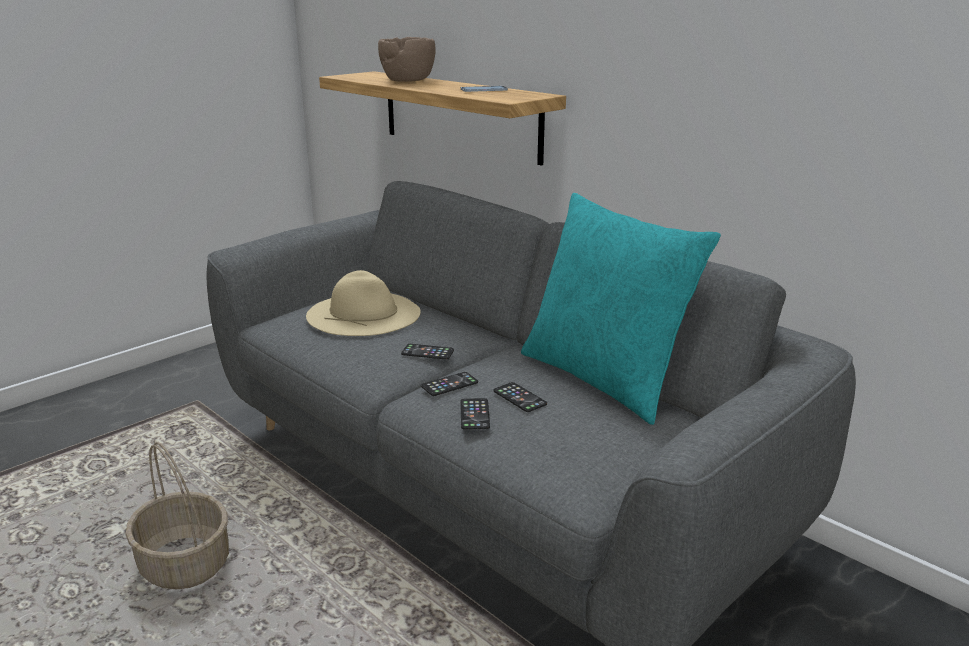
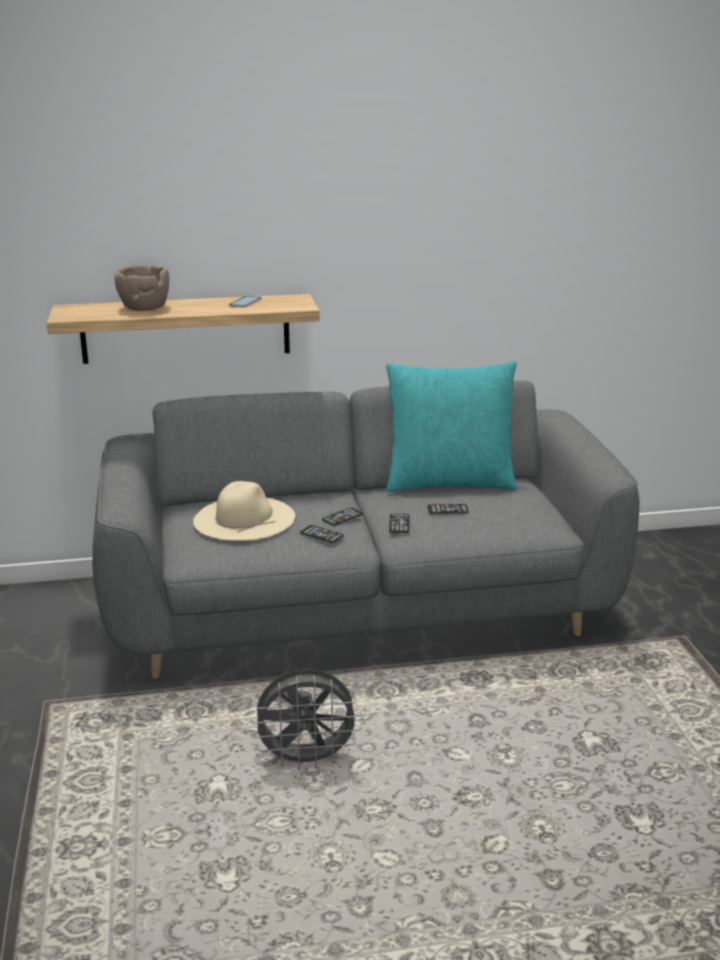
camera: 55 degrees left, 0 degrees up
(186, 564) = (307, 760): basket -> grey fan
(474, 414) = (449, 527): phone -> phone (321, 534)

